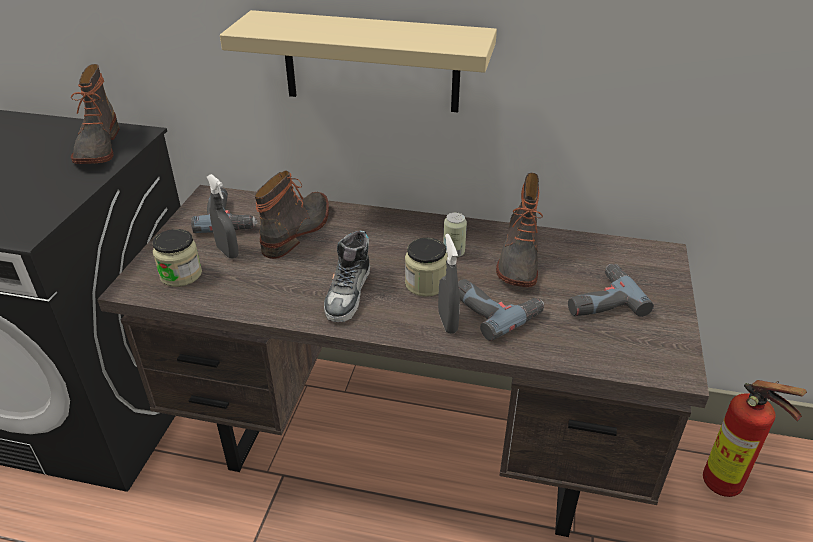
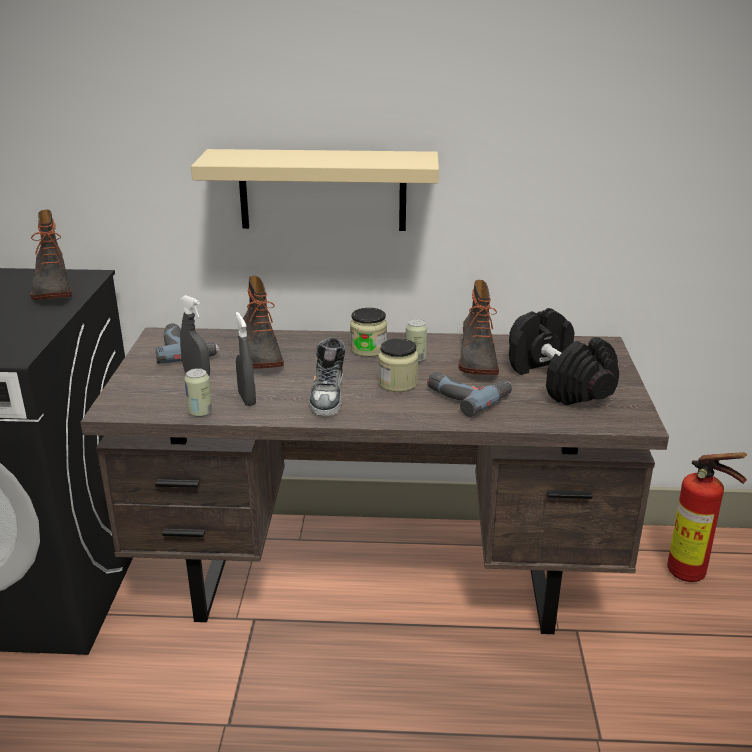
camera: 10 degrees left, 10 degrees down
(181, 274) = (158, 396): jar -> jar (368, 349)
(214, 301) = (200, 412): none -> can
(298, 230) = (260, 354): boot -> boot turned 150 degrees clockwise
(447, 322) = (428, 408): grey spray bottle -> grey spray bottle (247, 399)
(599, 299) = (557, 380): power drill -> black dumbbell

